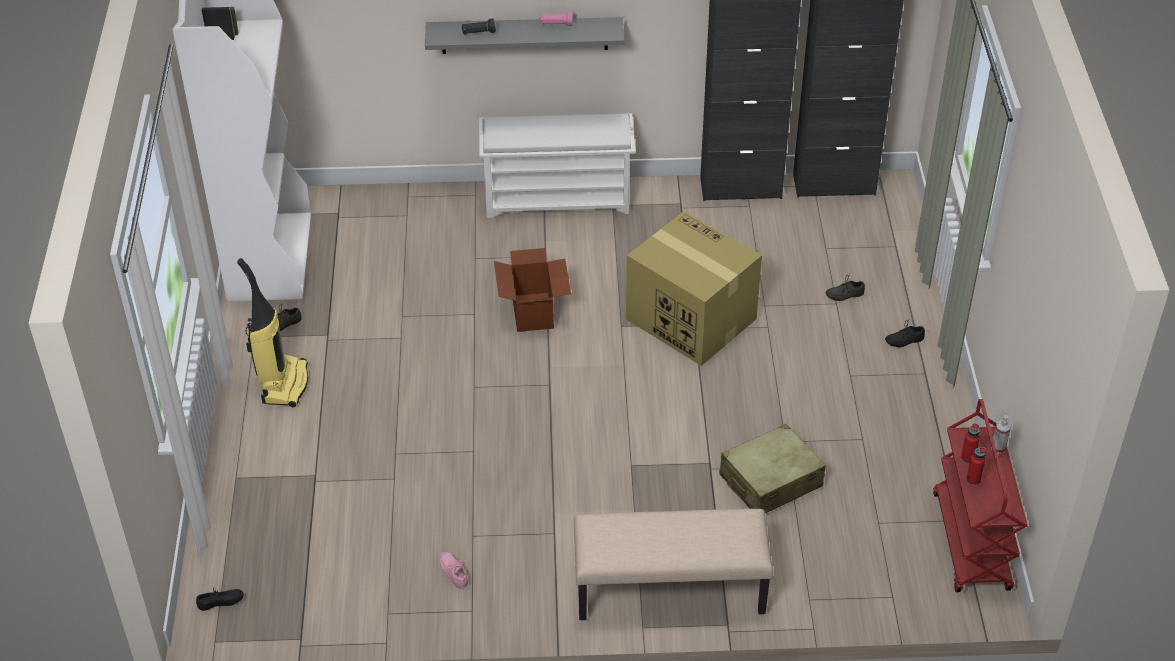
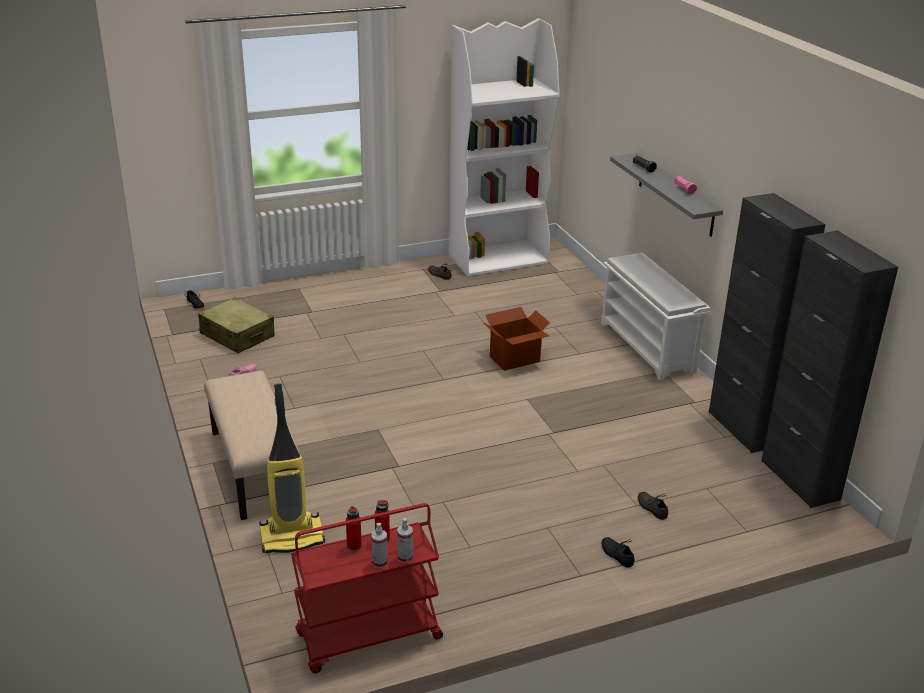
camera: 70 degrees right, 15 degrees down
(283, 383) = (387, 286): vacuum cleaner -> vacuum cleaner (292, 537)
(689, 318) = (559, 429): cardboard box -> none
(770, 481) = (392, 501): beige suitcase -> beige suitcase (237, 335)
(1001, 466) = (379, 563): none -> spray bottle

